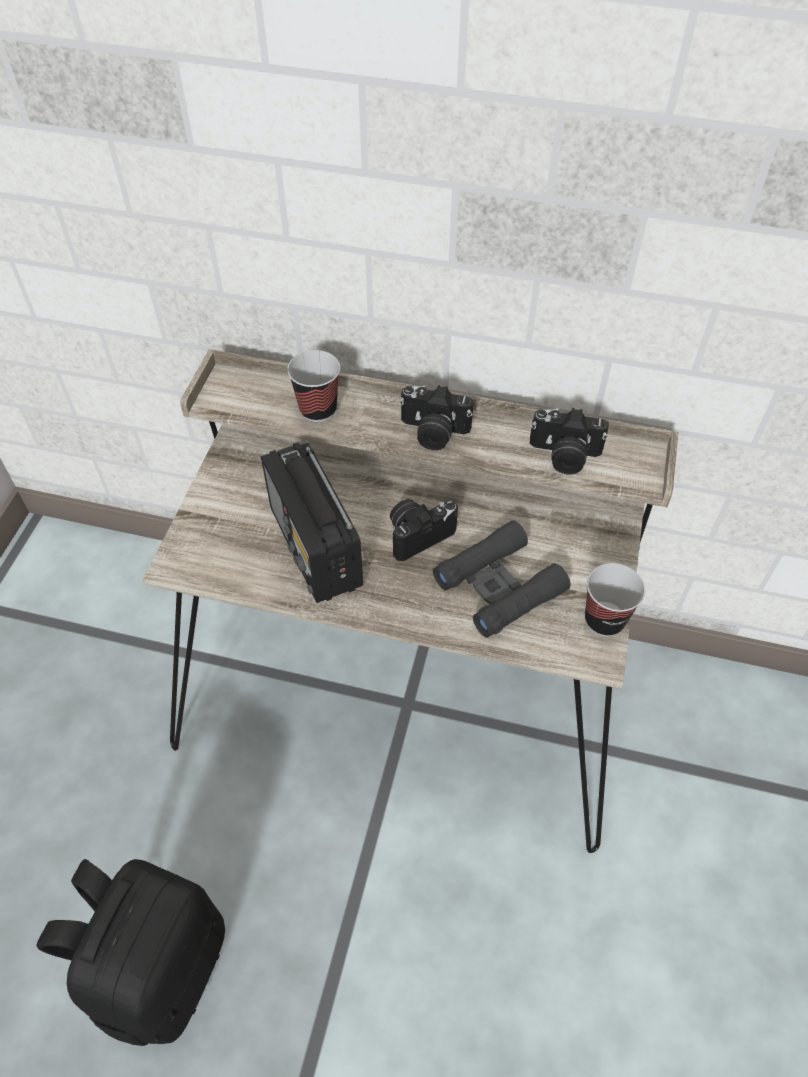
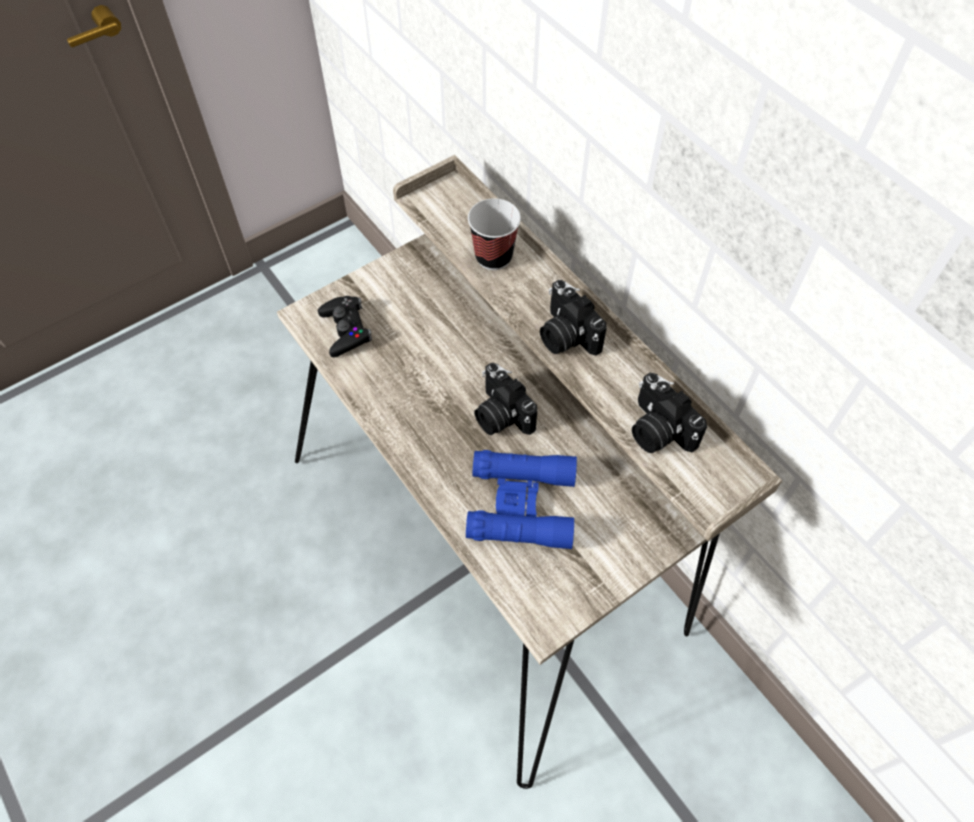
camera: 40 degrees right, 5 degrees up
(161, 966) = (166, 604): black backpack -> none
(223, 553) = (346, 330): none -> black game controller
(315, 548) = (412, 372): radio -> none
(418, 534) = (500, 415): camera -> camera turned 135 degrees counterclockwise
(499, 586) = (521, 504): black binoculars -> blue binoculars
(604, 620) = (579, 598): cup -> none

